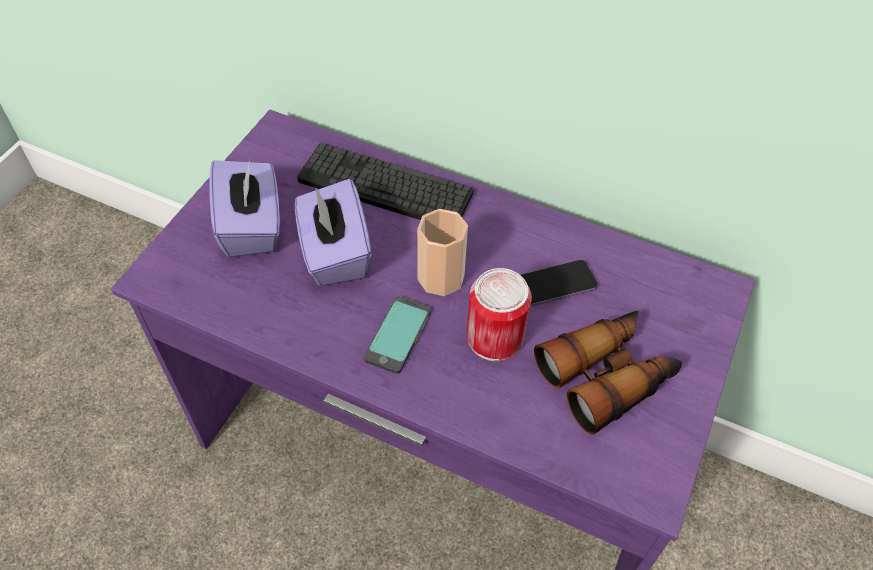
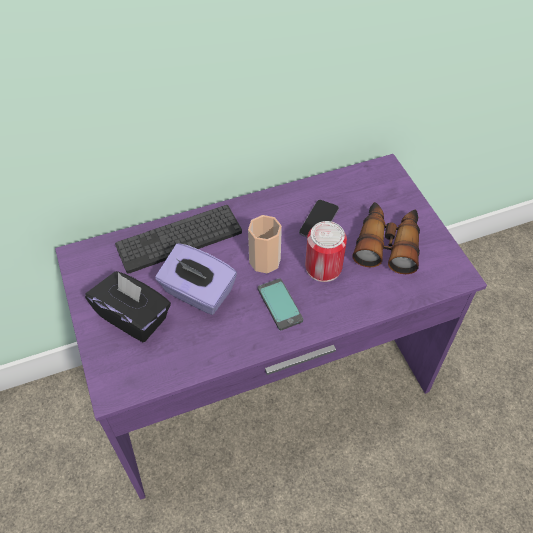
camera: 45 degrees left, 0 degrees up
(252, 227) = (134, 317): purple tissue box -> black tissue box

